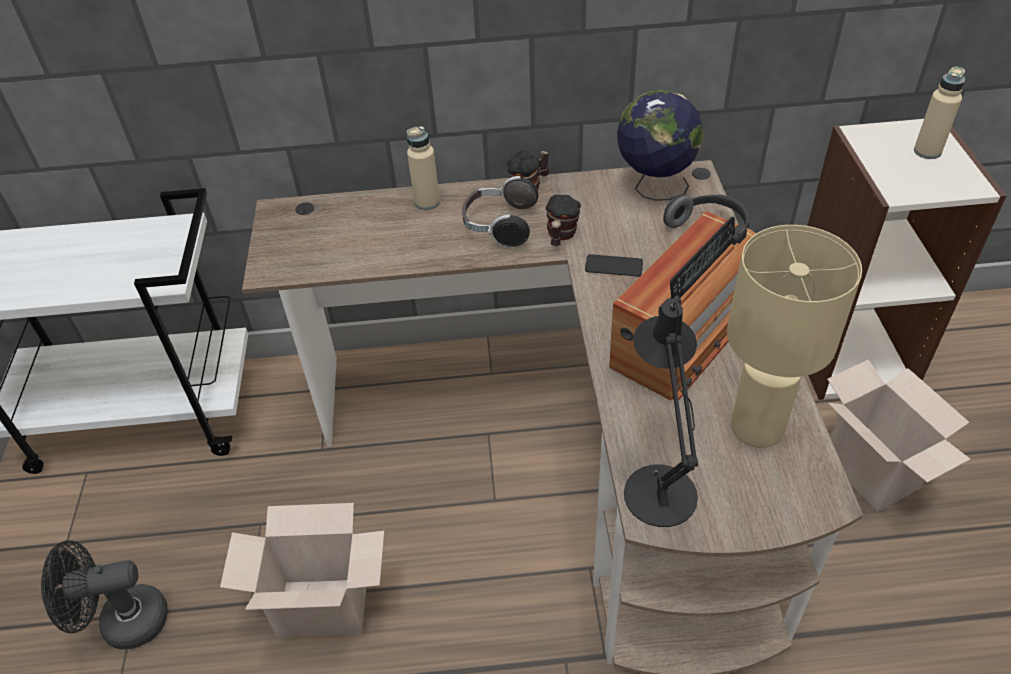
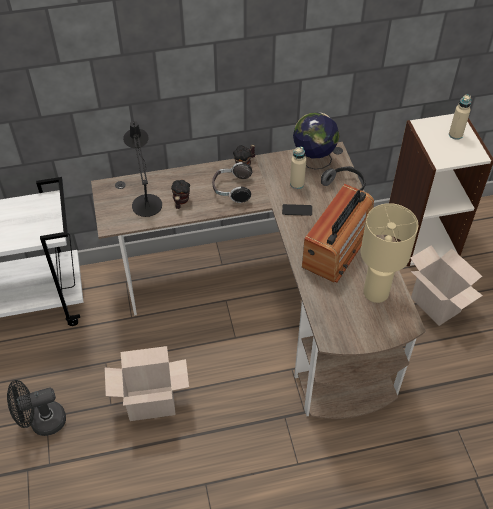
camera: 10 degrees left, 5 degrees up
(427, 202) = (189, 177): beige bottle -> beige bottle (297, 184)
(560, 236) = (266, 194): mug -> mug (180, 201)
(658, 485) = (331, 325): black table lamp -> black table lamp (146, 202)

